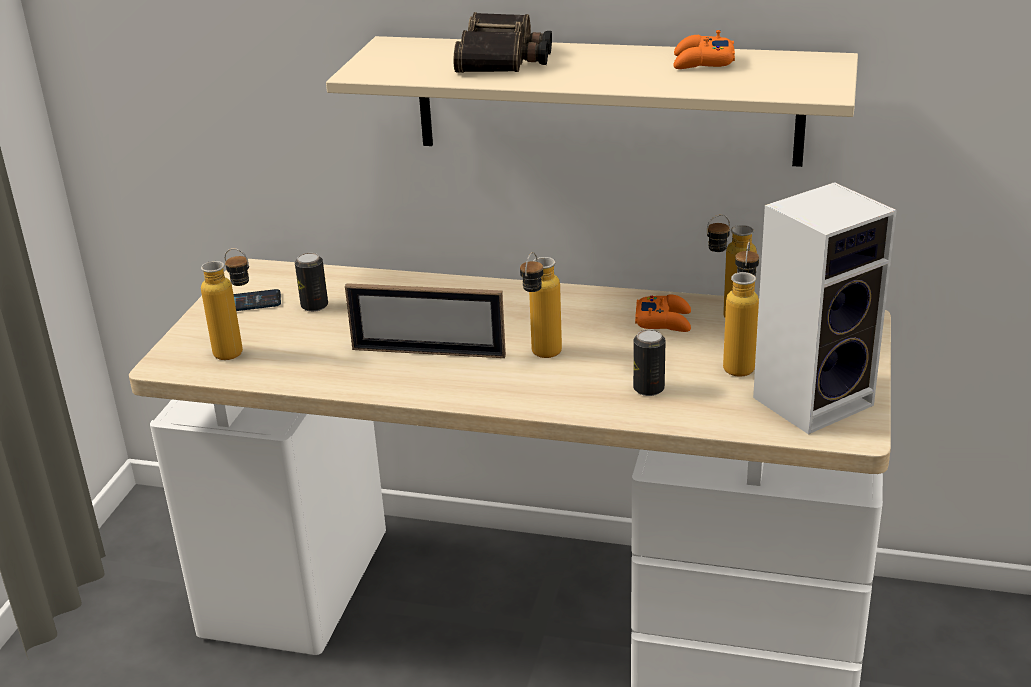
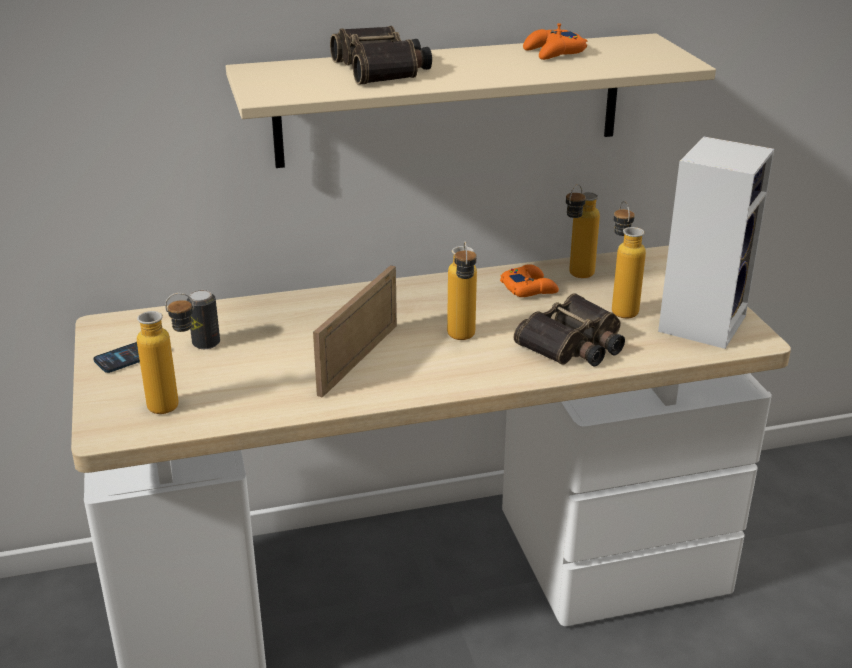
camera: 30 degrees left, 0 degrees up
(428, 352) = (359, 359): picture frame -> picture frame turned 135 degrees clockwise
(648, 389) = (574, 344): can -> binoculars

